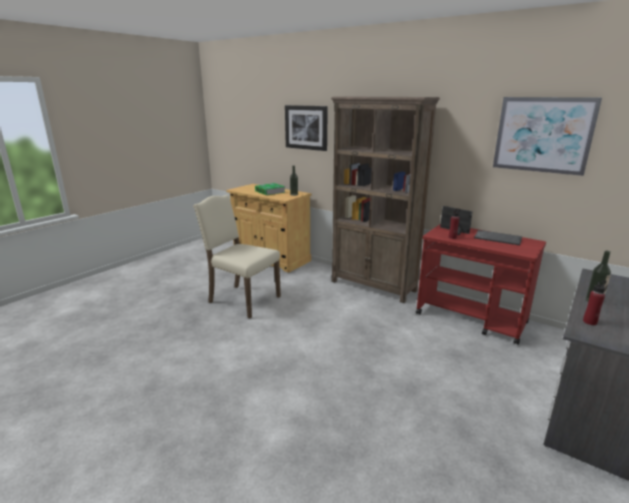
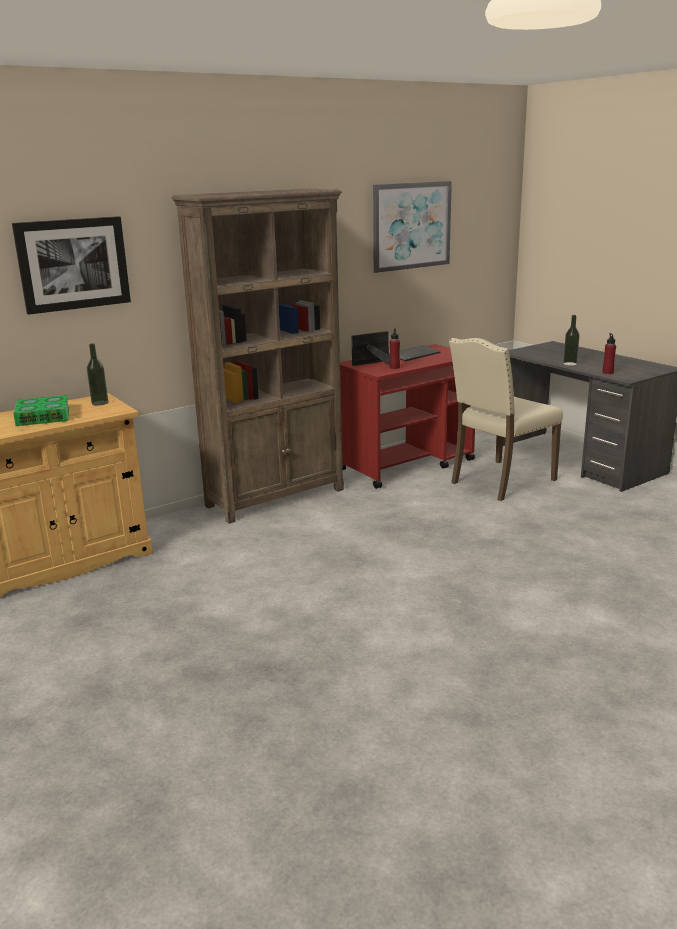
camera: 70 degrees left, 0 degrees up
(242, 299) = (223, 610): beige chair -> beige chair (500, 481)

